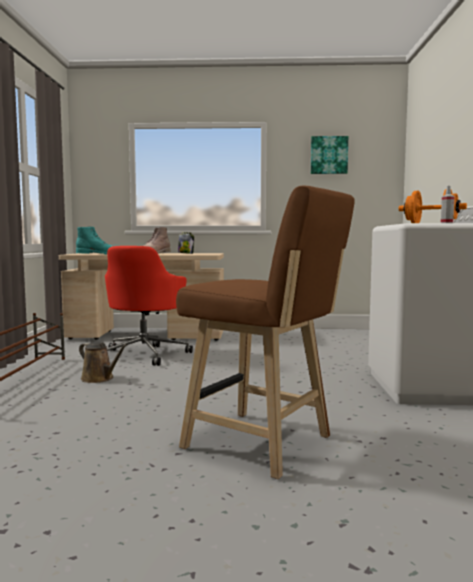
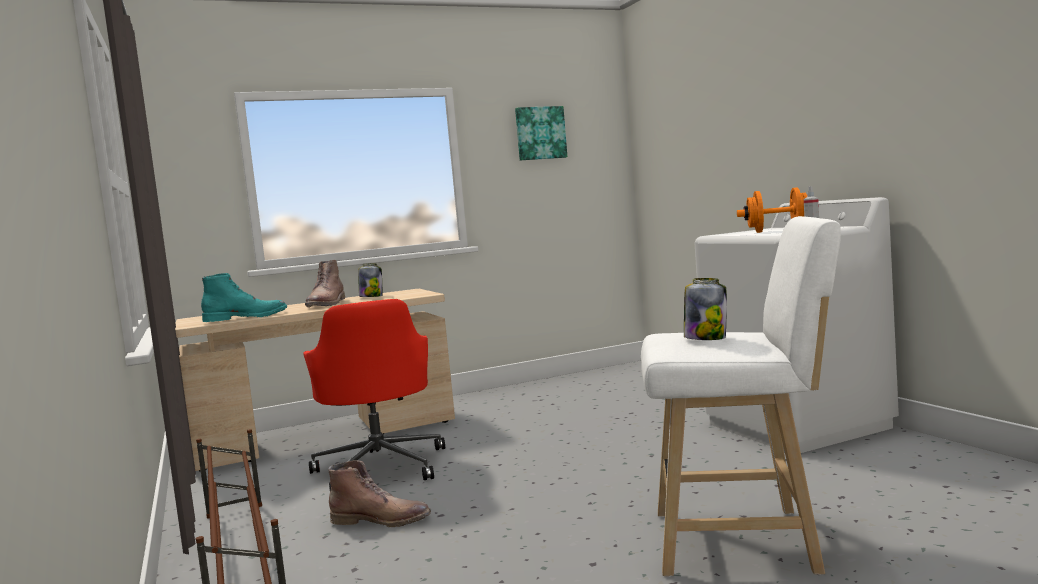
camera: 25 degrees left, 0 degrees up
(99, 379) = (382, 520): brown watering can -> brown boot
(243, 280) = (705, 338): none -> jar
(264, 444) = (744, 542): brown stool -> white stool

